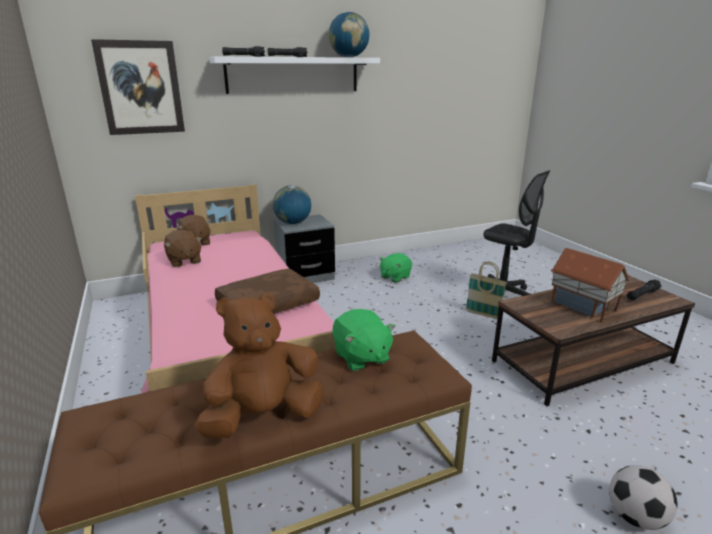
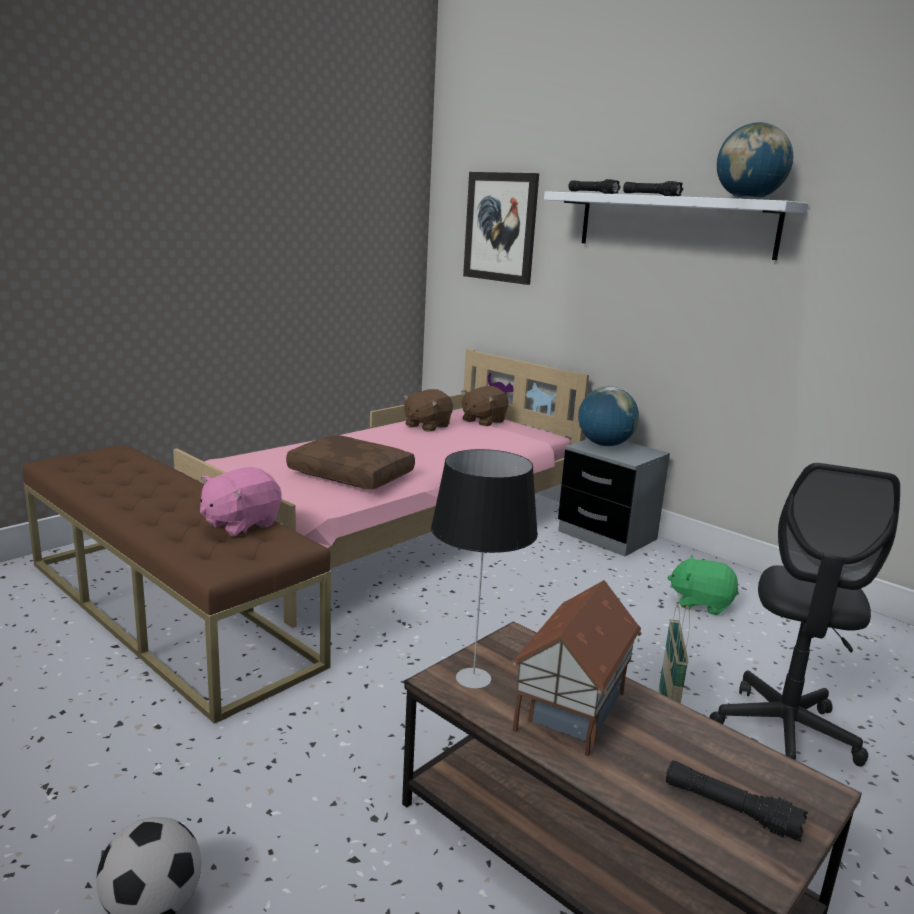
camera: 65 degrees right, 5 degrees down
(263, 416) = (123, 500): brown plush toy -> none
(361, 357) = (240, 524): green plush toy -> pink plush toy
(557, 322) = (474, 679): none -> table lamp

